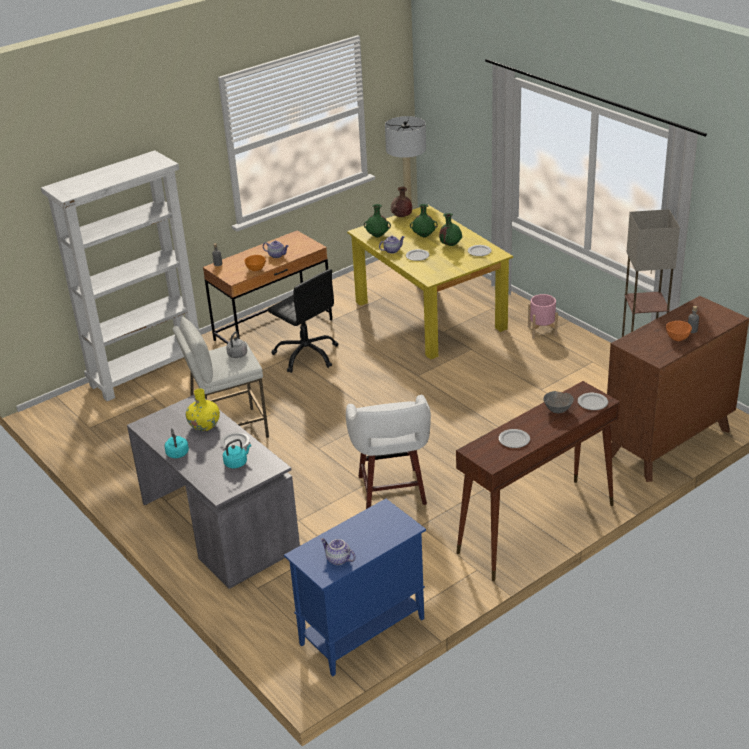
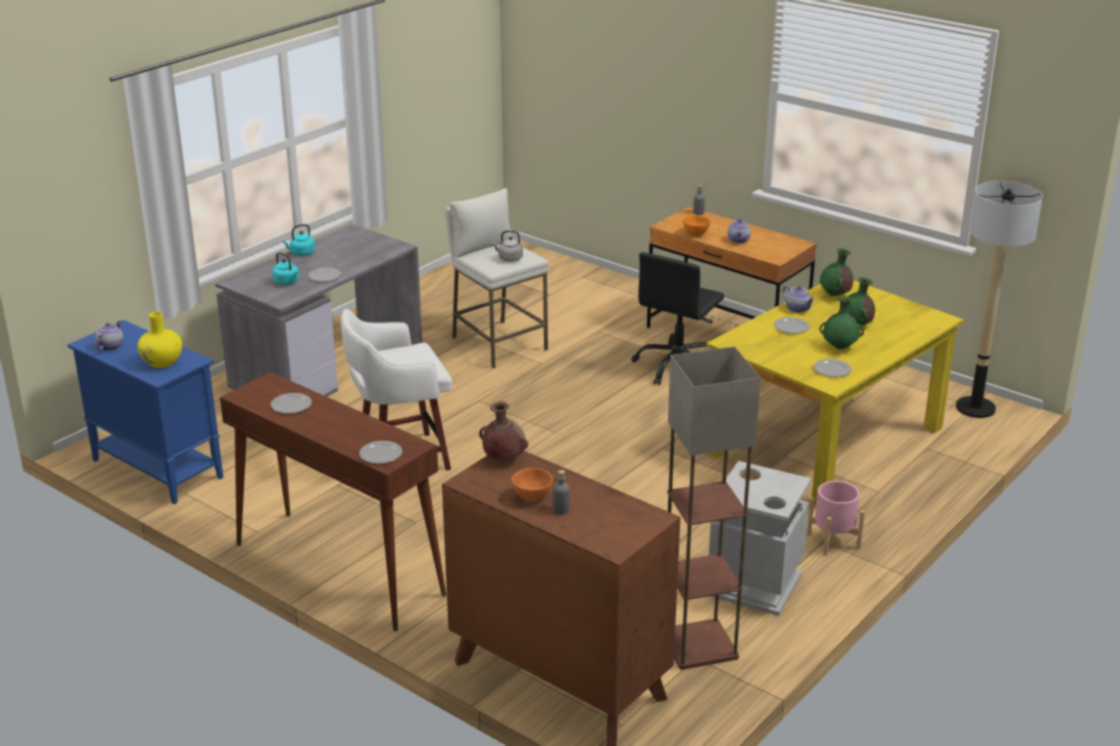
camera: 75 degrees right, 5 degrees down
(147, 371) = (601, 281): white bookcase -> none
(204, 425) = (354, 258): yellow vase -> yellow vase (162, 362)
(401, 217) = (906, 304): brown vase -> brown vase (503, 458)
(558, 410) = (360, 430): grey bowl -> none
(582, 363) = (755, 585): none -> grey trash can

